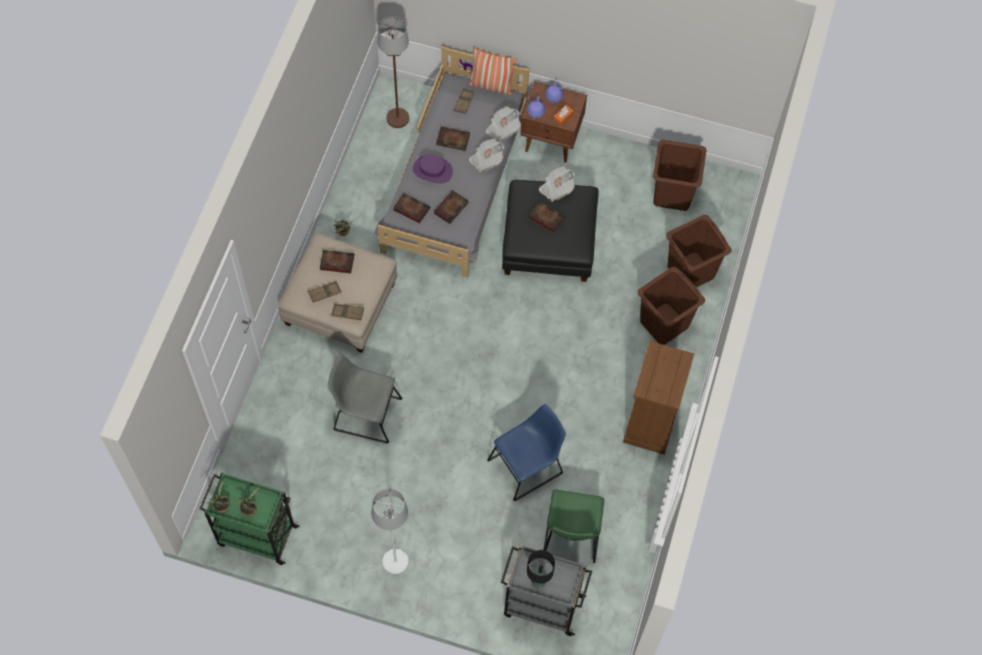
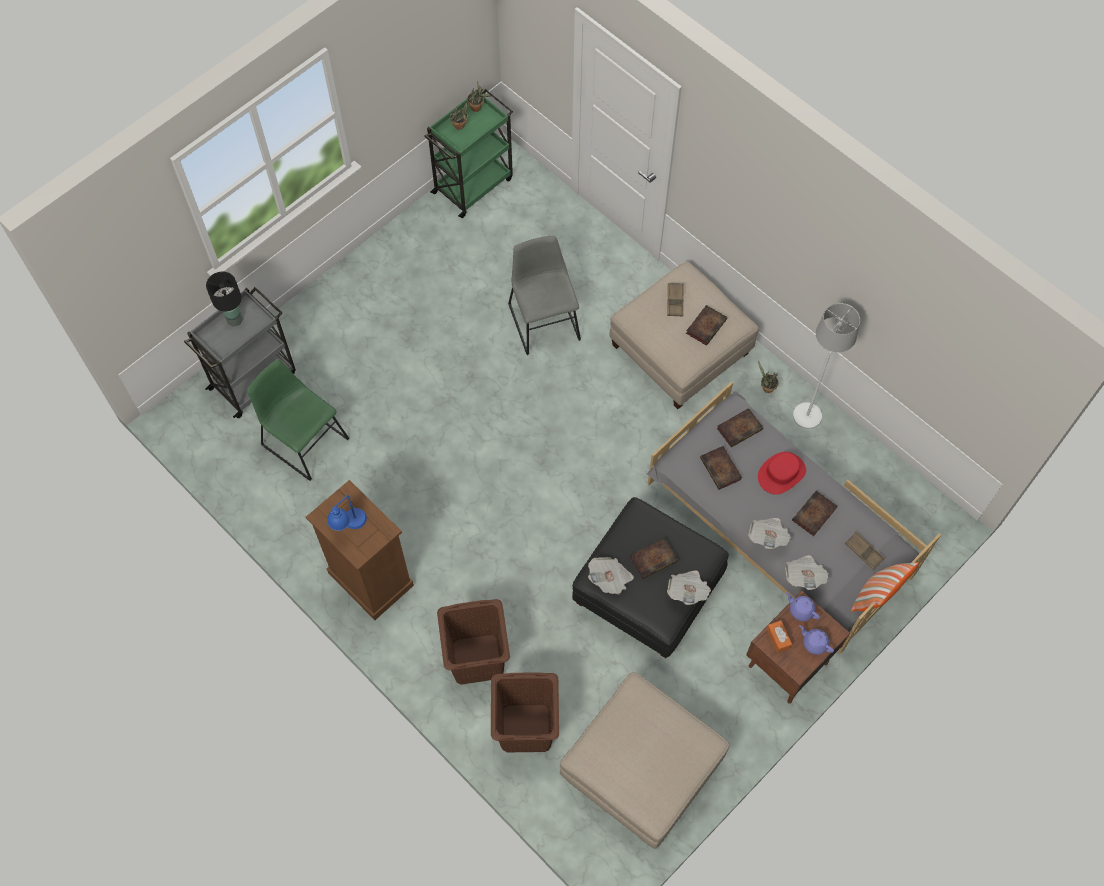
camera: 120 degrees right, 0 degrees up
(347, 313) = (640, 312): brown tray -> none
(364, 413) = (543, 319): grey chair -> grey chair turned 60 degrees counterclockwise
(395, 561) = (377, 280): white floor lamp -> white floor lamp (807, 416)
(398, 118) = (898, 509): brown floor lamp -> none
(432, 170) = (781, 473): purple hat -> red hat
(528, 465) = (399, 436): blue chair -> none
(577, 237) = (610, 579): none -> newspaper
(667, 375) = (349, 526): none -> blue table lamp
(672, 194) = (641, 768): brown laundry basket -> beige ottoman

